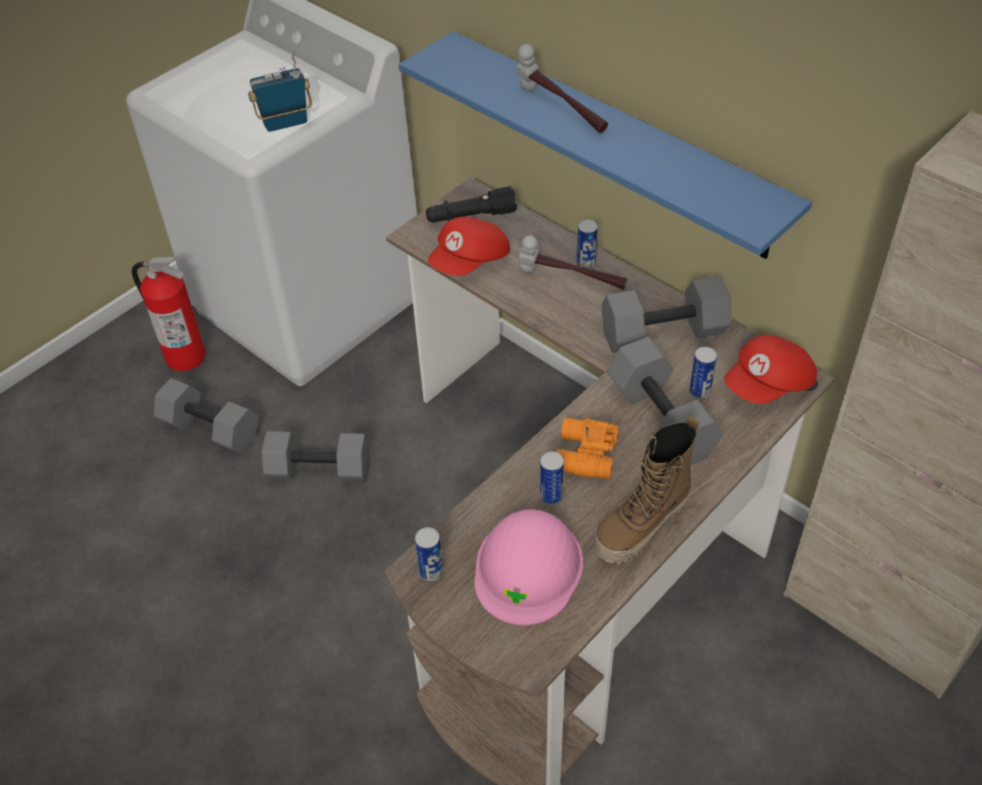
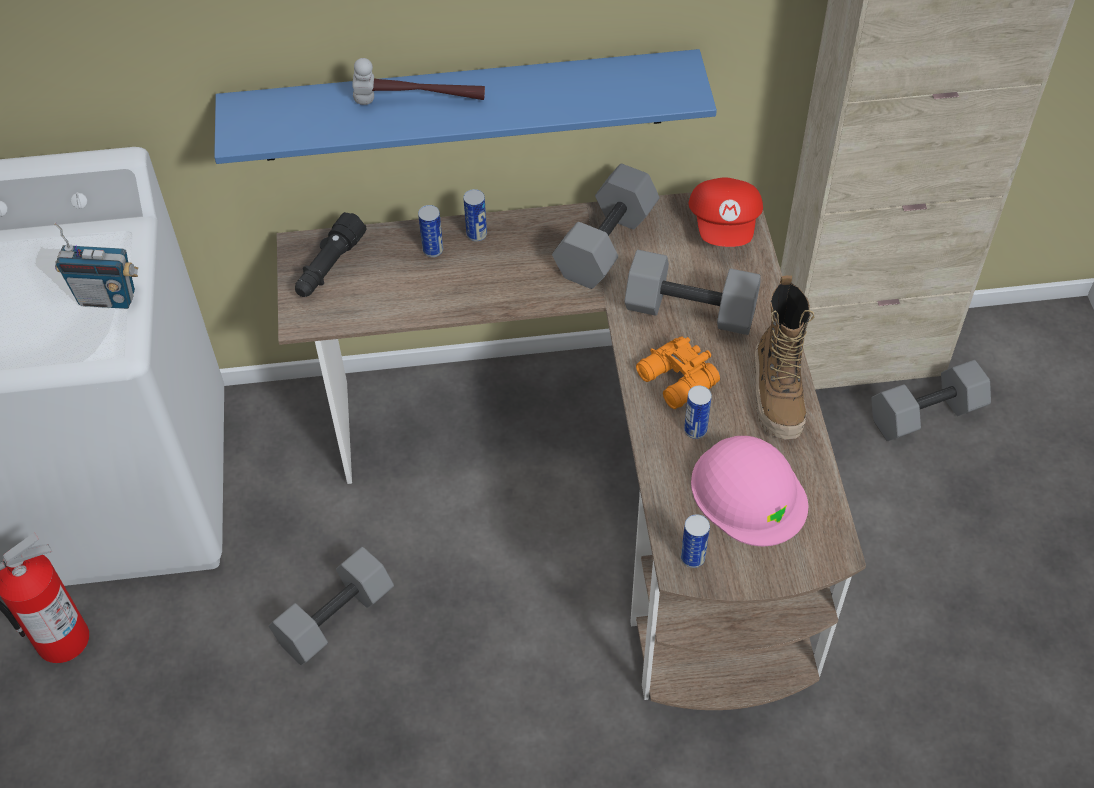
camera: 50 degrees left, 5 degrees up
(208, 430) = (184, 679): grey dumbbell -> grey dumbbell (926, 416)
(285, 123) = (107, 298): radio -> radio turned 105 degrees counterclockwise
(470, 262) = (383, 304): red cap -> none
(571, 280) = (483, 256): hammer -> none
(699, 392) = (688, 268): can -> can (433, 250)

